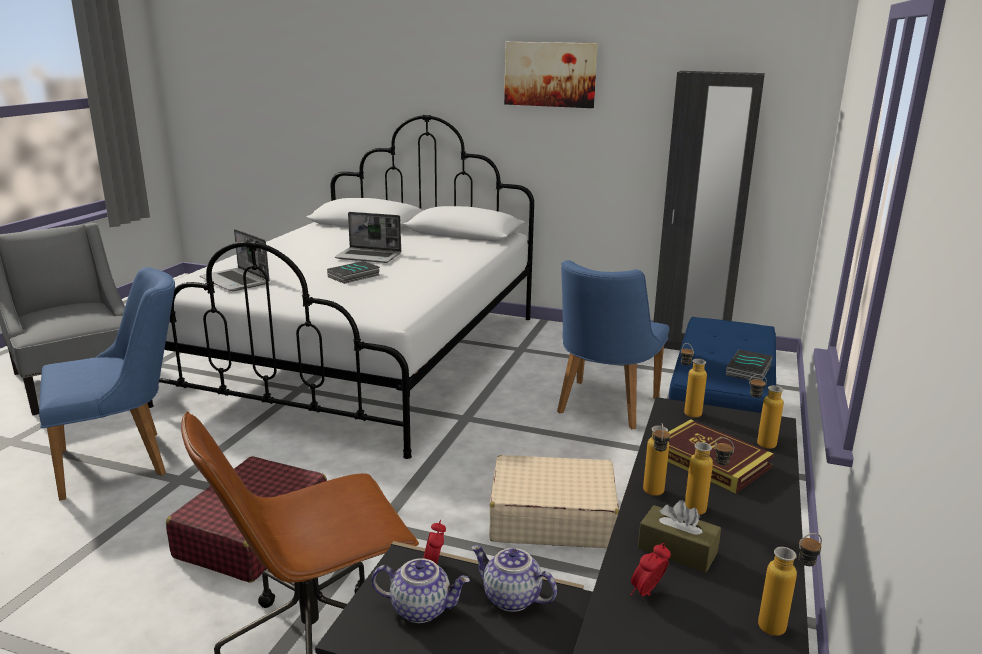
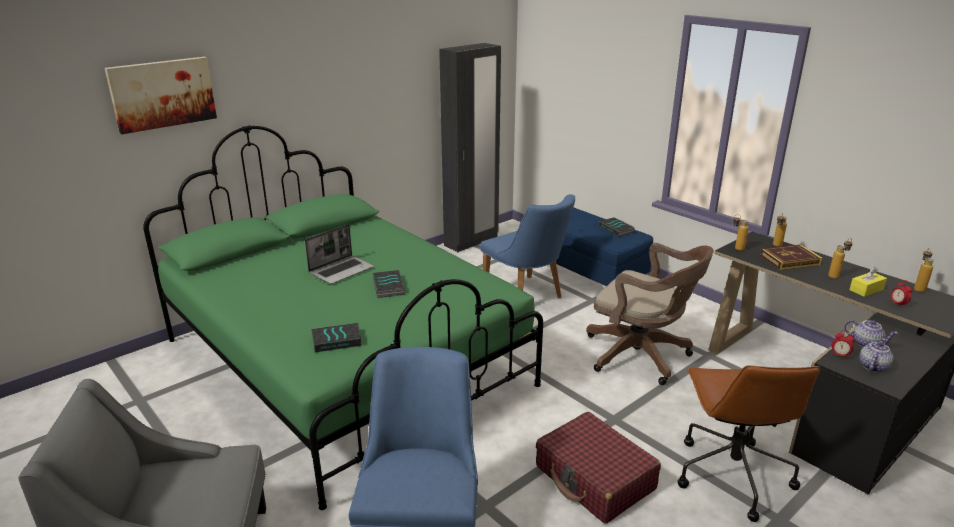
camera: 60 degrees left, 5 degrees up
(236, 281) = (337, 340): laptop -> book
(366, 358) = (345, 362): white bed -> green bed
(510, 599) = (866, 343): teapot -> teapot turned 120 degrees counterclockwise
(550, 74) = (348, 66): picture -> picture (162, 94)
(551, 518) = (642, 356): beige suitcase -> brown office chair
(654, 495) = (819, 281): bottle -> none
(677, 550) = (866, 290): brown tissue box -> yellow tissue box

